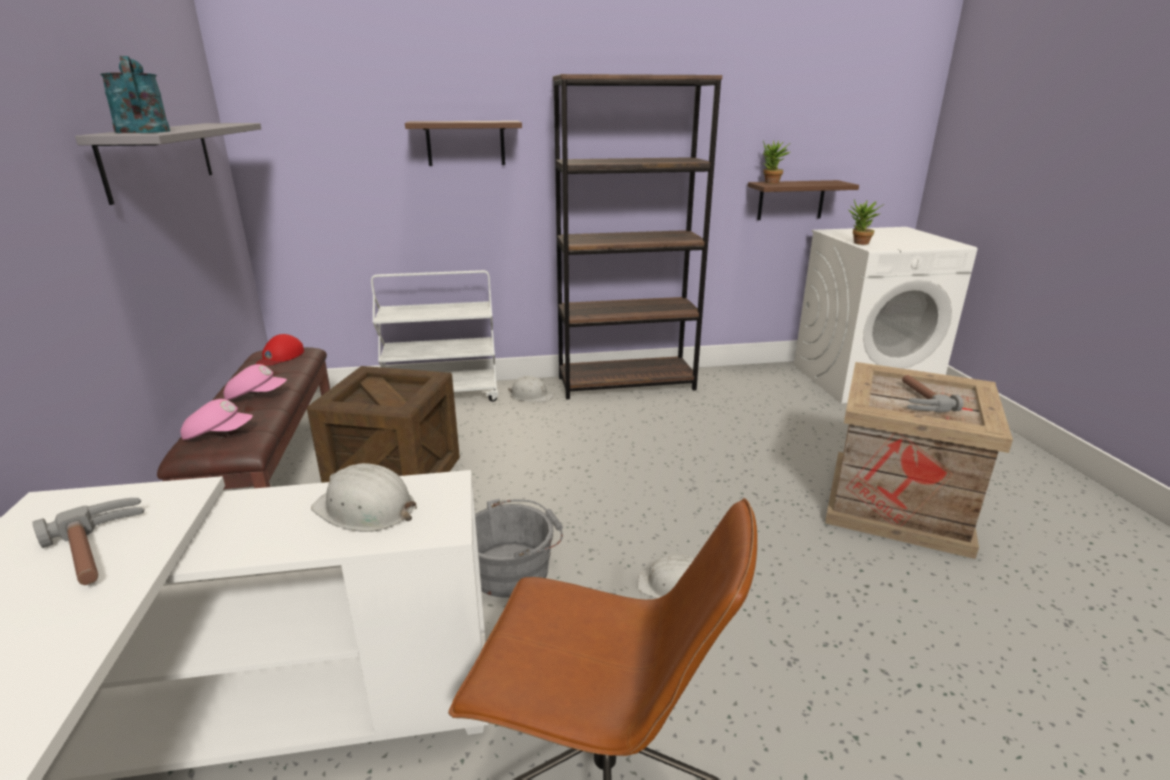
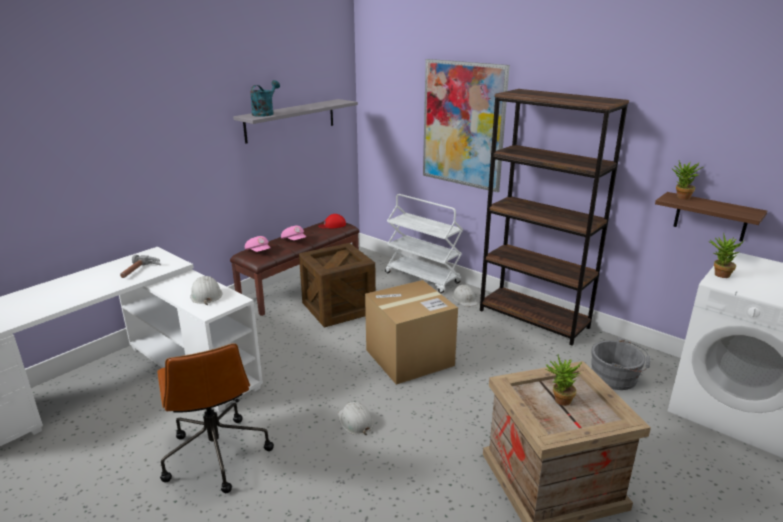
camera: 50 degrees right, 0 degrees up
(465, 143) = (463, 124): shelf -> picture
(514, 569) = (314, 371): grey bucket -> grey bucket (616, 377)
(591, 481) = (409, 357): none -> cardboard box
(916, 399) = (559, 400): hammer -> potted plant

